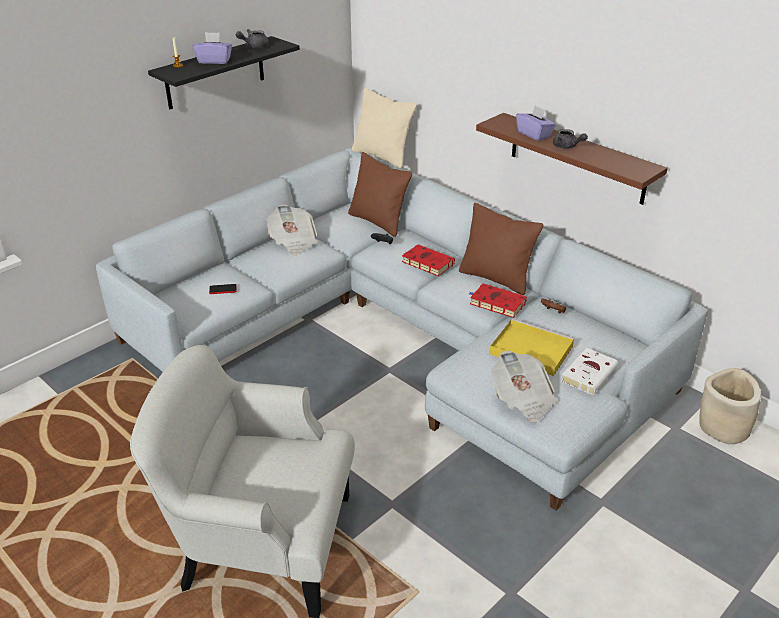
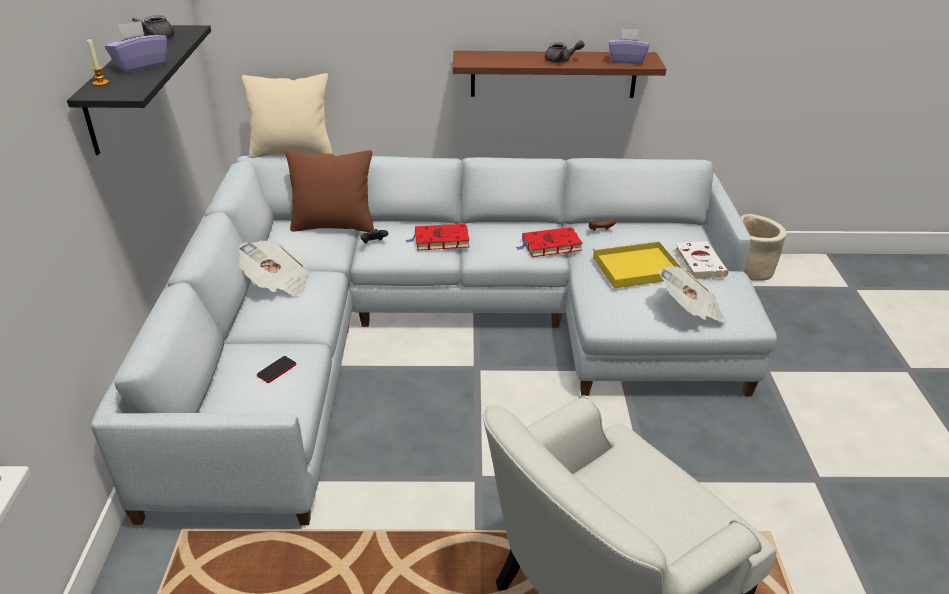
camera: 45 degrees left, 0 degrees up
(496, 278) = (516, 226): brown pillow -> none
(534, 134) = (517, 59): purple tissue box -> purple tissue box (626, 60)

